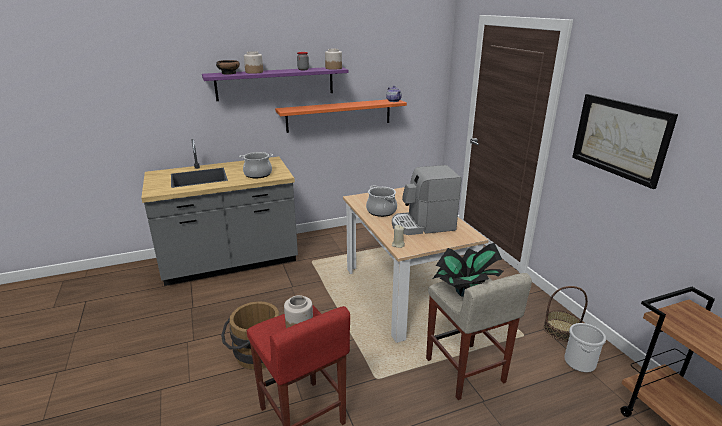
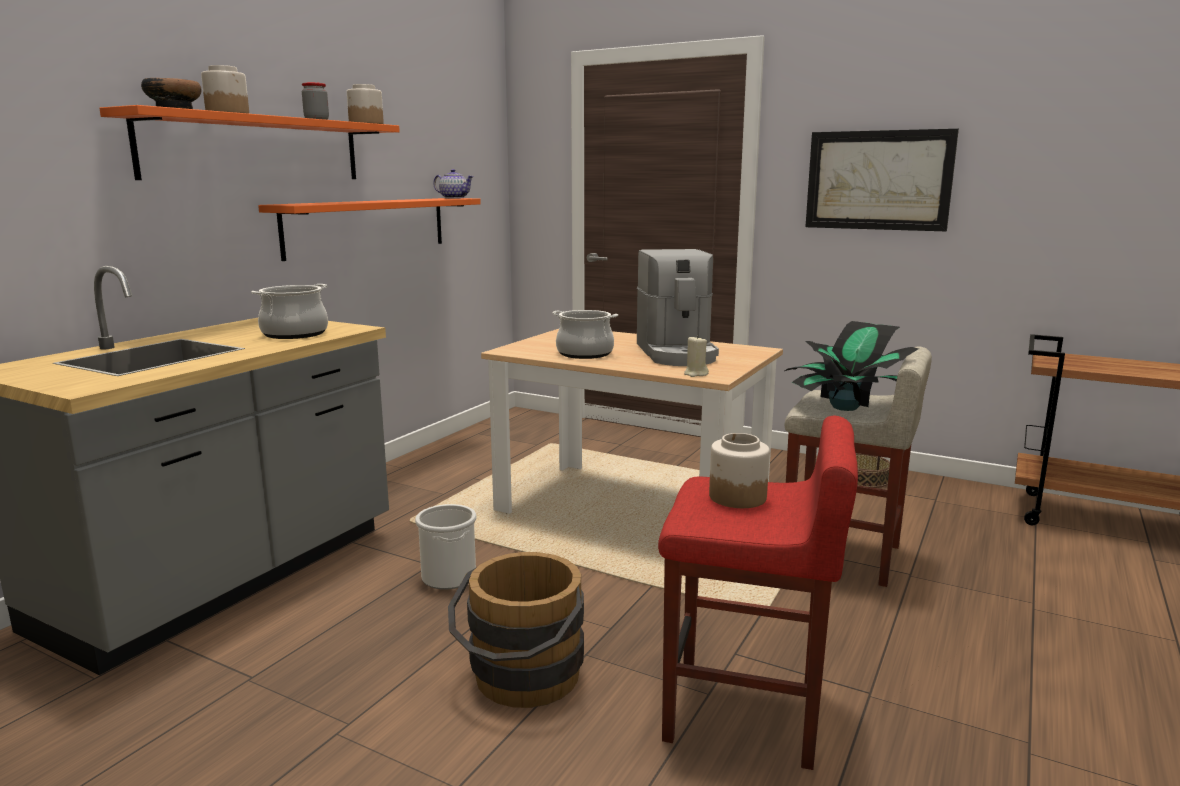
camera: 40 degrees left, 10 degrees down
(275, 83) = (256, 149): purple shelf -> orange shelf
(423, 225) = (677, 353): coffee machine -> coffee machine turned 45 degrees counterclockwise
(579, 362) = (924, 498): bucket -> bucket (448, 577)

